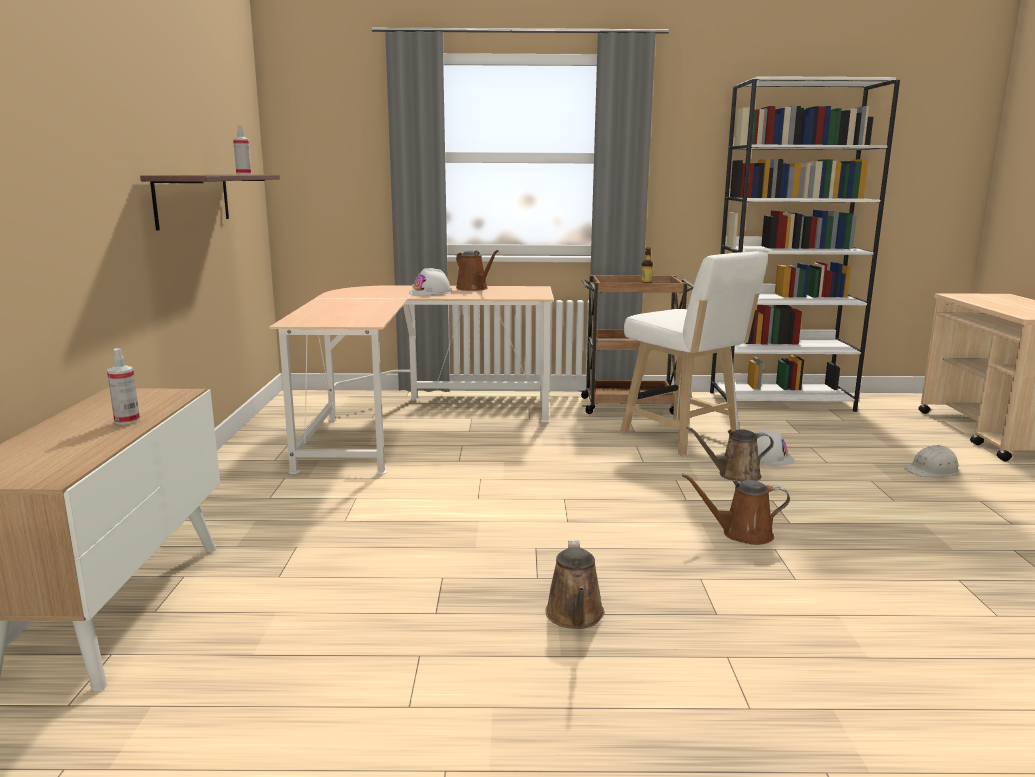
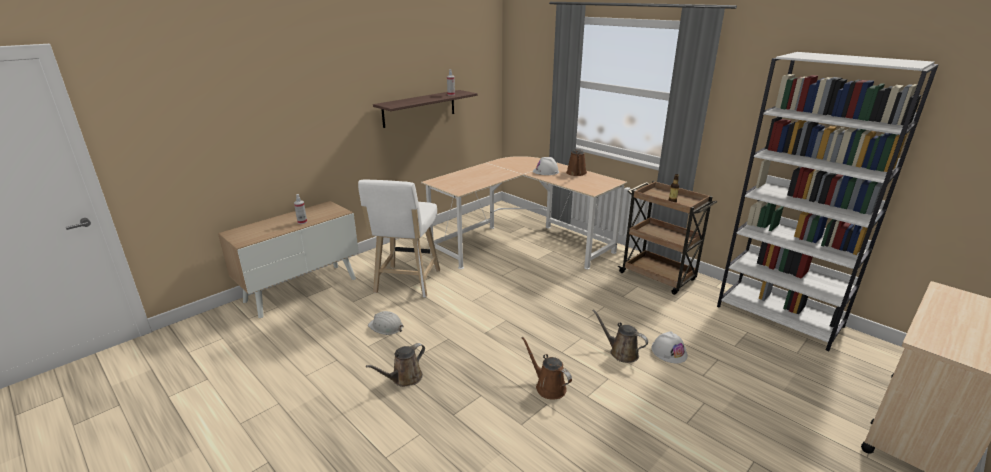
camera: 45 degrees right, 10 degrees up
(684, 438) = (643, 314): white stool -> white stool (406, 283)
(932, 470) = (773, 422): white hard hat -> white hard hat (386, 327)

